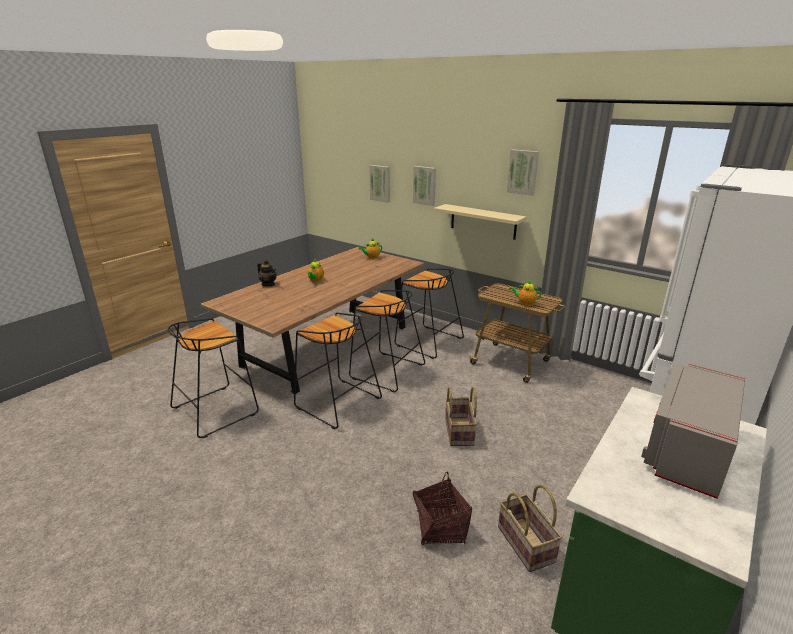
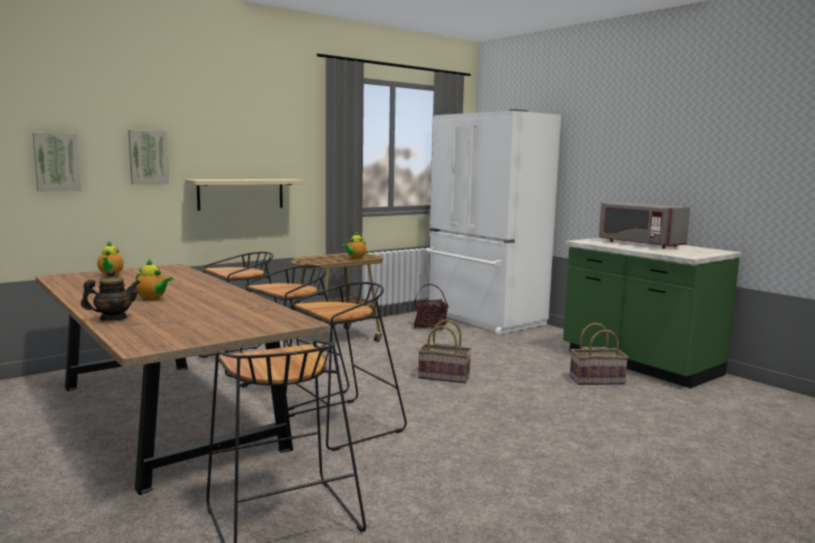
camera: 75 degrees left, 15 degrees down
(440, 527) = (578, 403): basket -> basket (430, 326)
(523, 172) = (281, 130): picture -> none

